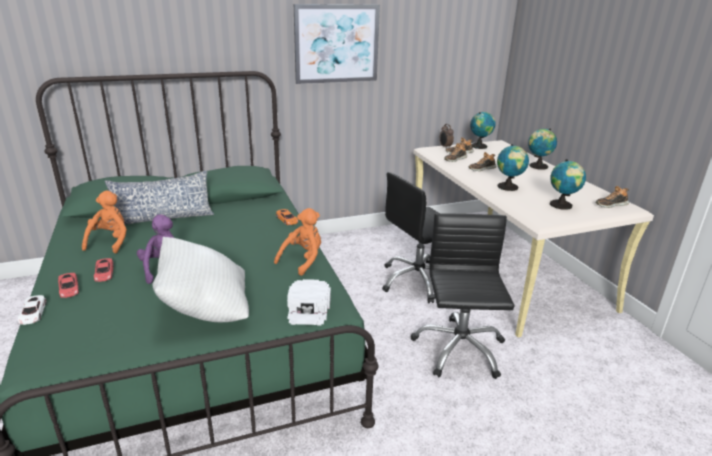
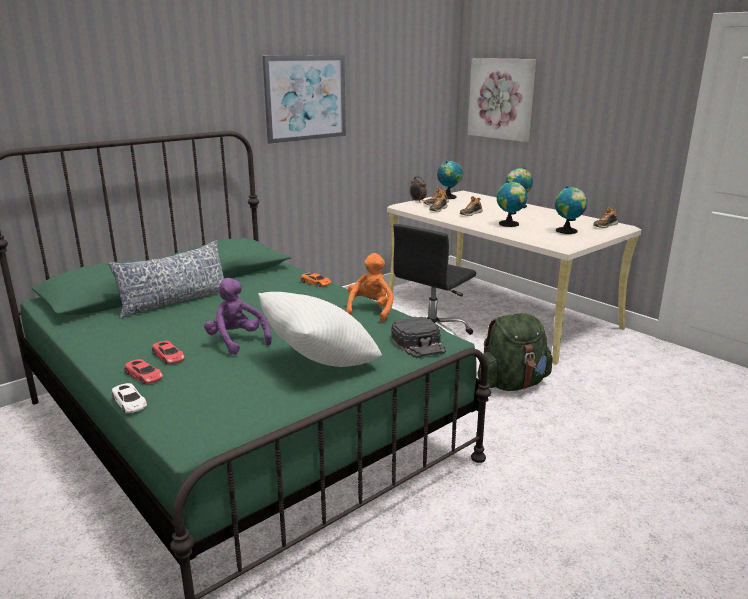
camera: 20 degrees left, 5 degrees down
(110, 241) = (138, 330): orange plush toy -> none
(309, 308) = (419, 343): white cap -> black cap
(458, 349) = (512, 384): black office chair -> green backpack
(545, 54) = (501, 99): none -> picture

